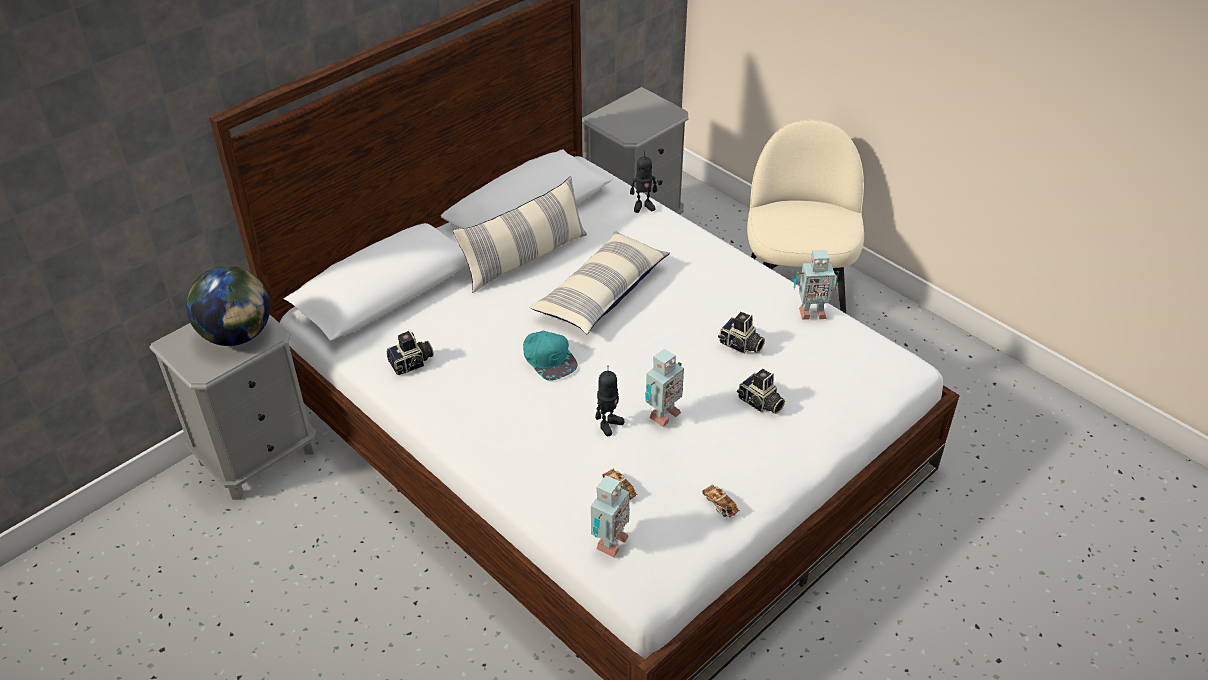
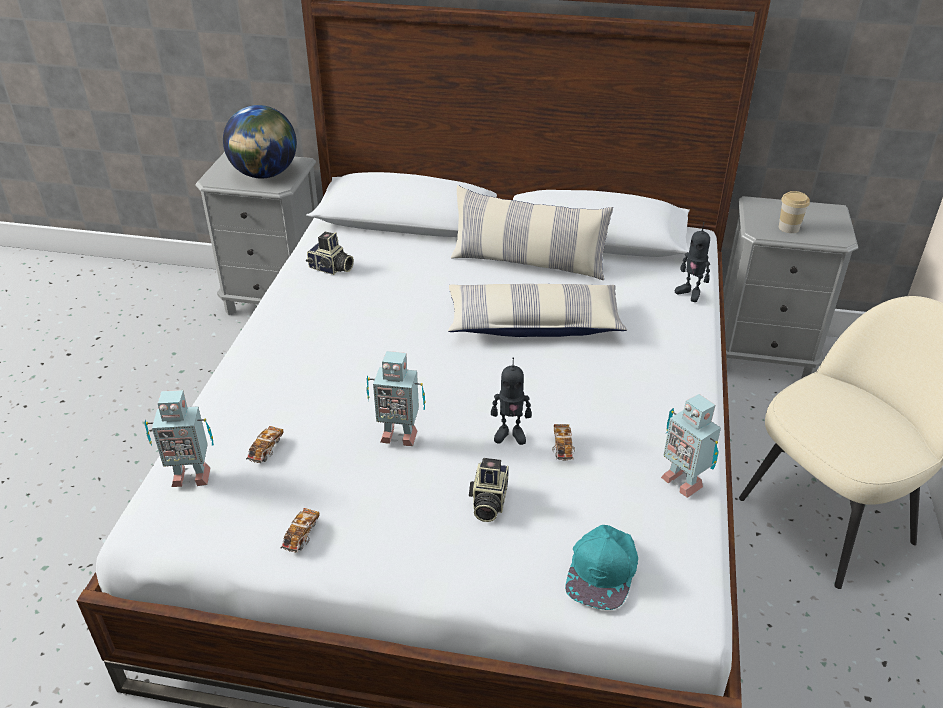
camera: 55 degrees right, 5 degrees down
(549, 358) = (409, 332): turquoise cap -> turquoise cap (603, 570)
(608, 424) = (351, 405): toy robot -> toy robot (510, 434)
(641, 123) = (788, 228): none -> cup
(740, 345) = (562, 447): camera -> toy car

